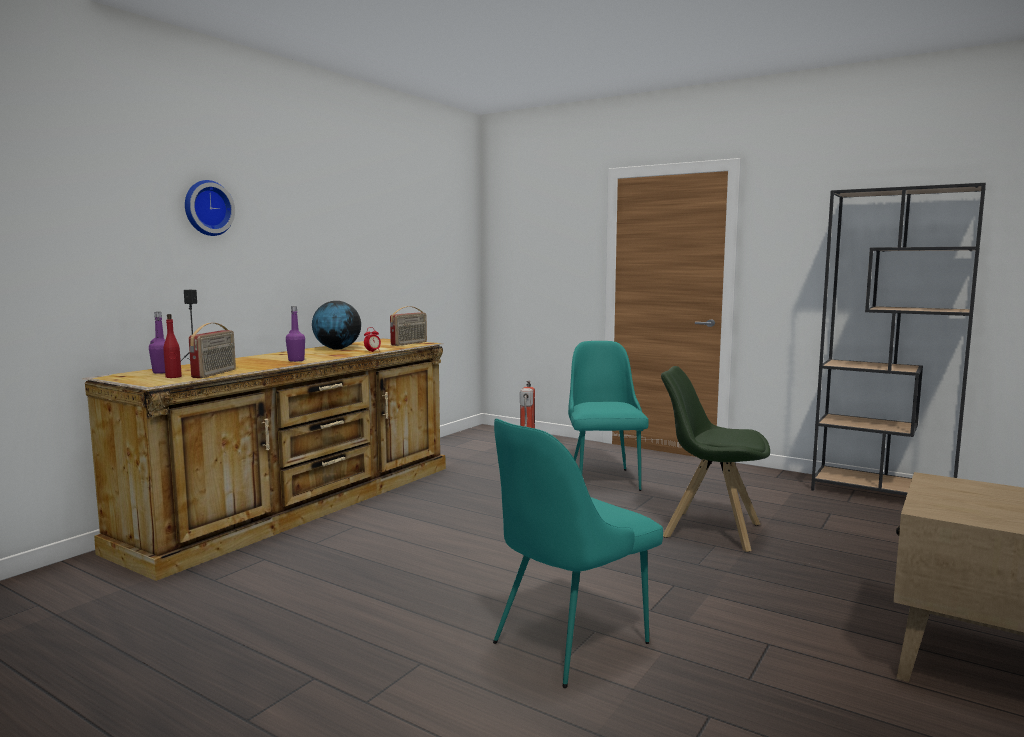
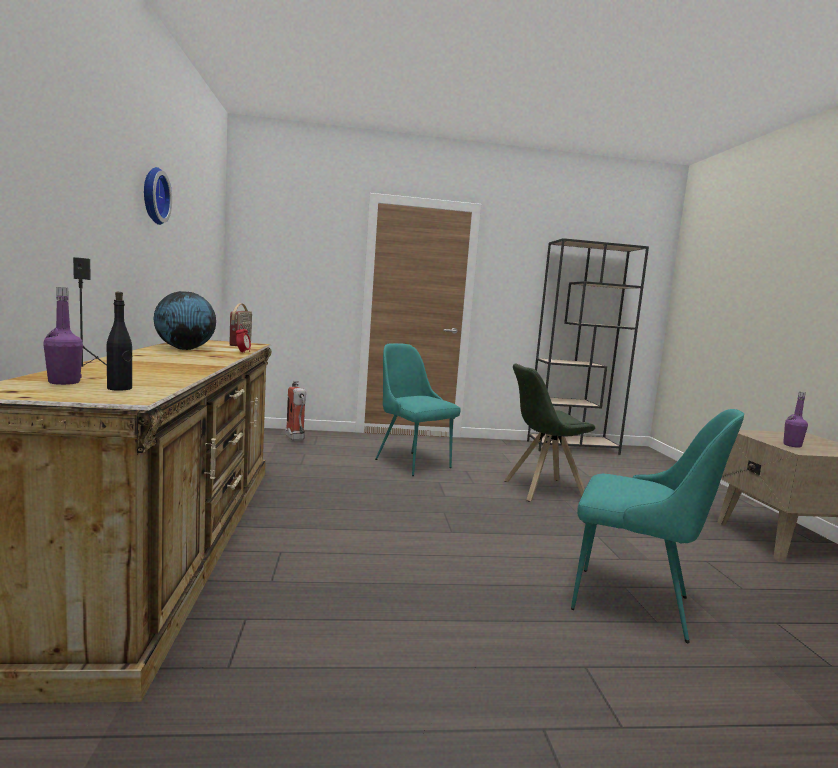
camera: 40 degrees left, 0 degrees up
(173, 377) = (120, 388): red bottle -> black bottle
(207, 208) = (57, 140): wall clock -> wall clock (152, 195)
(215, 373) = (165, 381): radio -> none
(296, 360) = (199, 363): purple bottle -> purple bottle (792, 445)
(570, 643) = (632, 603): turquoise chair -> turquoise chair turned 75 degrees counterclockwise

